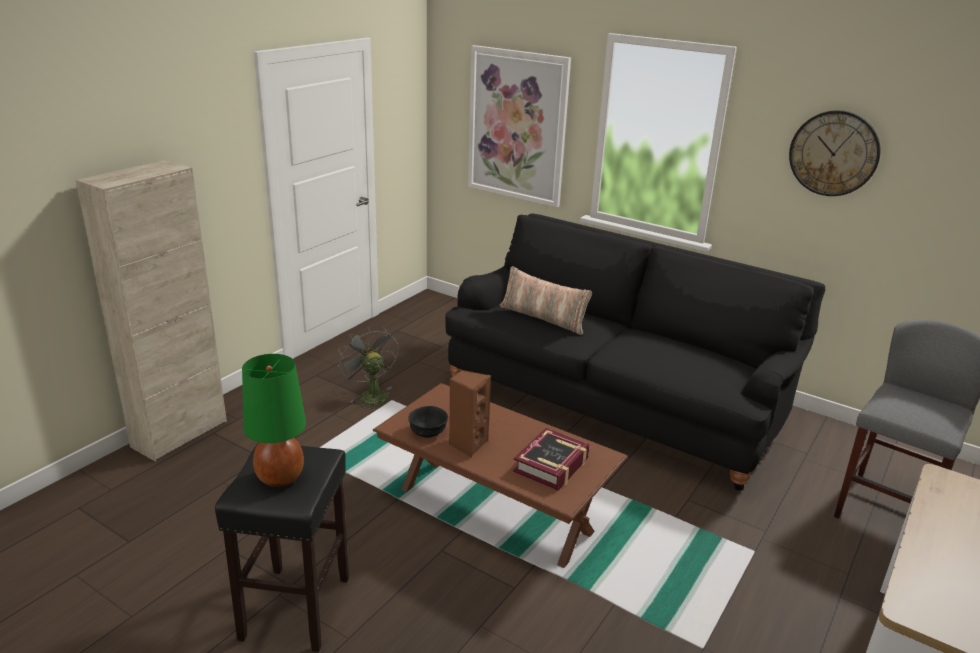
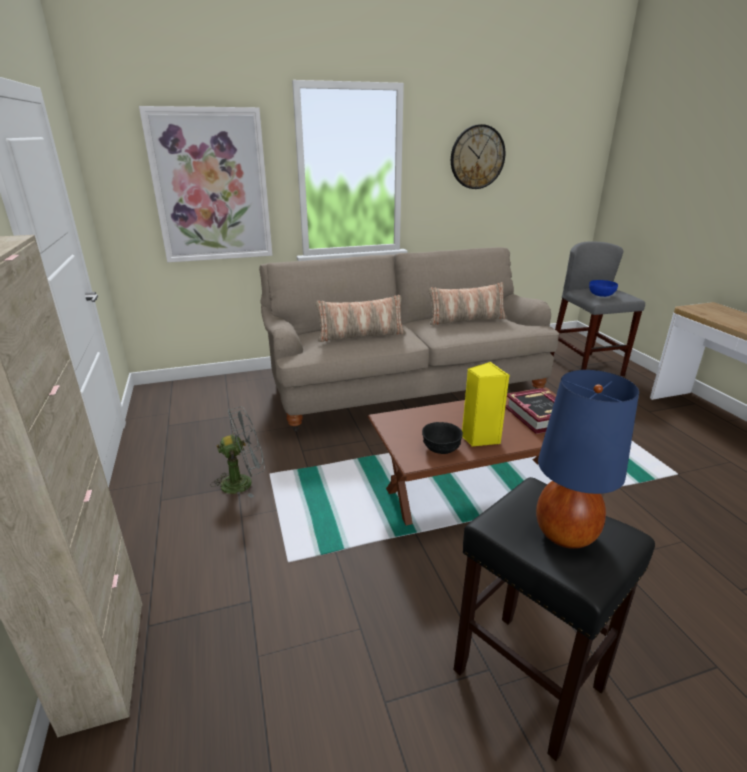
camera: 50 degrees left, 0 degrees up
(279, 477) = (564, 534): green table lamp -> blue table lamp
(370, 395) = (243, 482): grey fan -> grey fan turned 150 degrees clockwise
(467, 445) = (479, 438): brown speaker -> yellow speaker
(614, 403) = (404, 387): black sofa -> beige sofa
(677, 353) = (466, 320): none -> pillow
(898, 406) = (601, 295): none -> blue bowl

